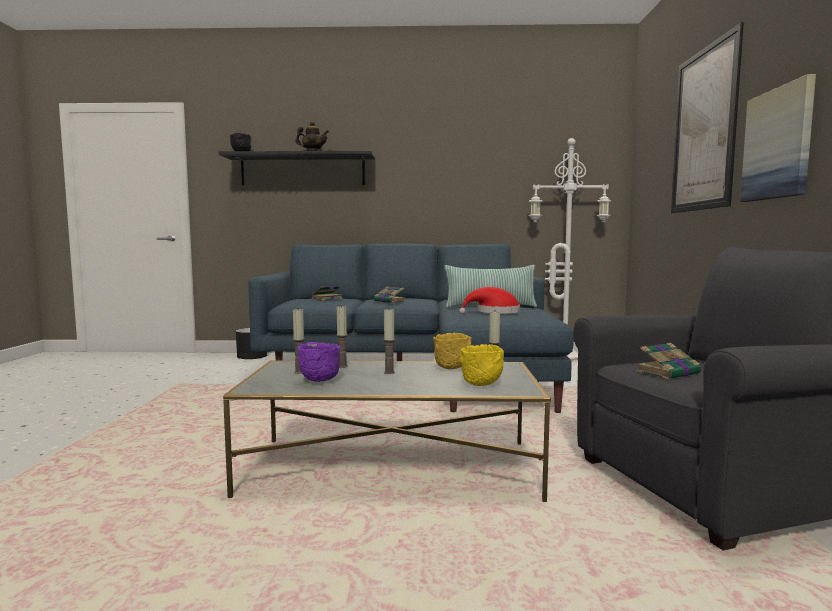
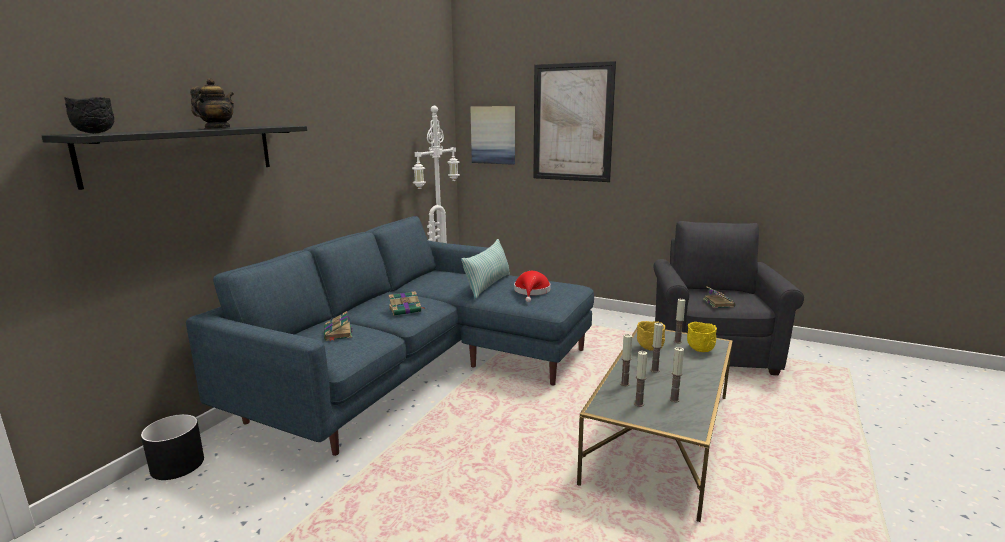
camera: 65 degrees left, 10 degrees up
(319, 381) = (674, 399): purple bowl -> candle
(778, 144) = (656, 151): picture -> picture (493, 135)

